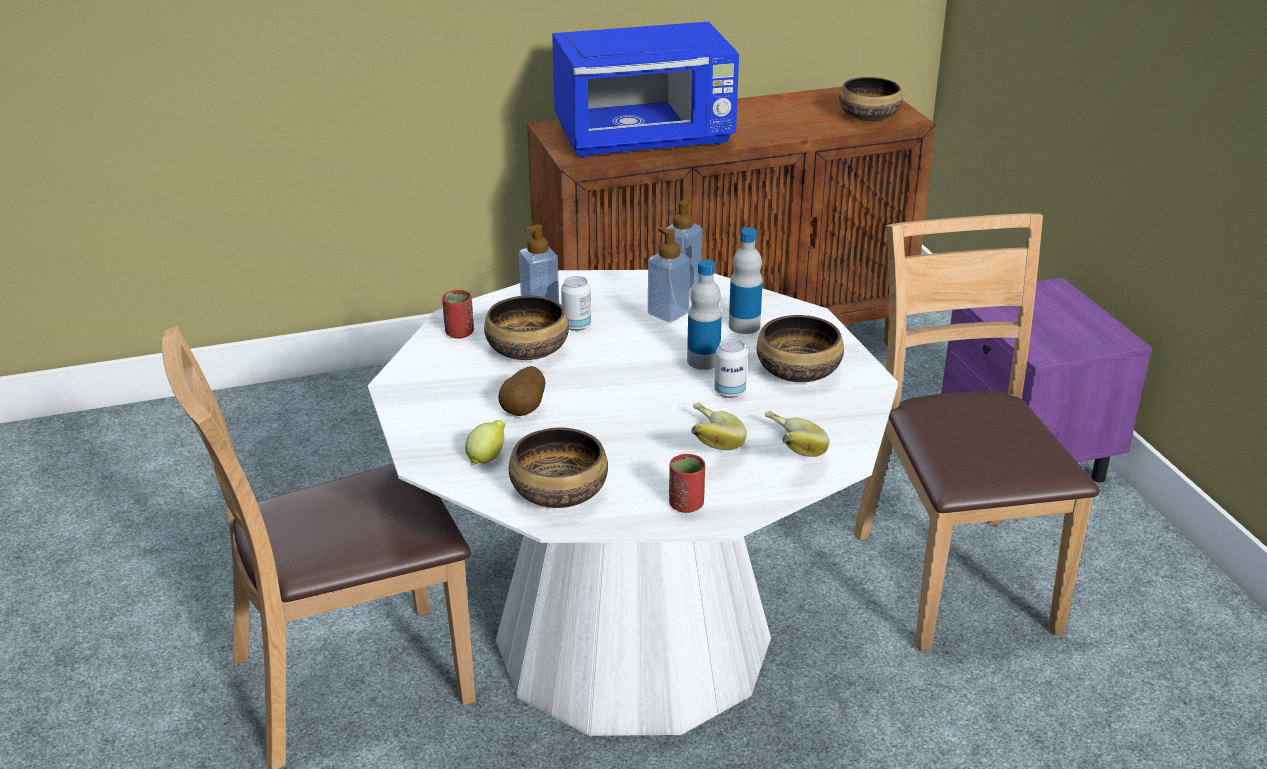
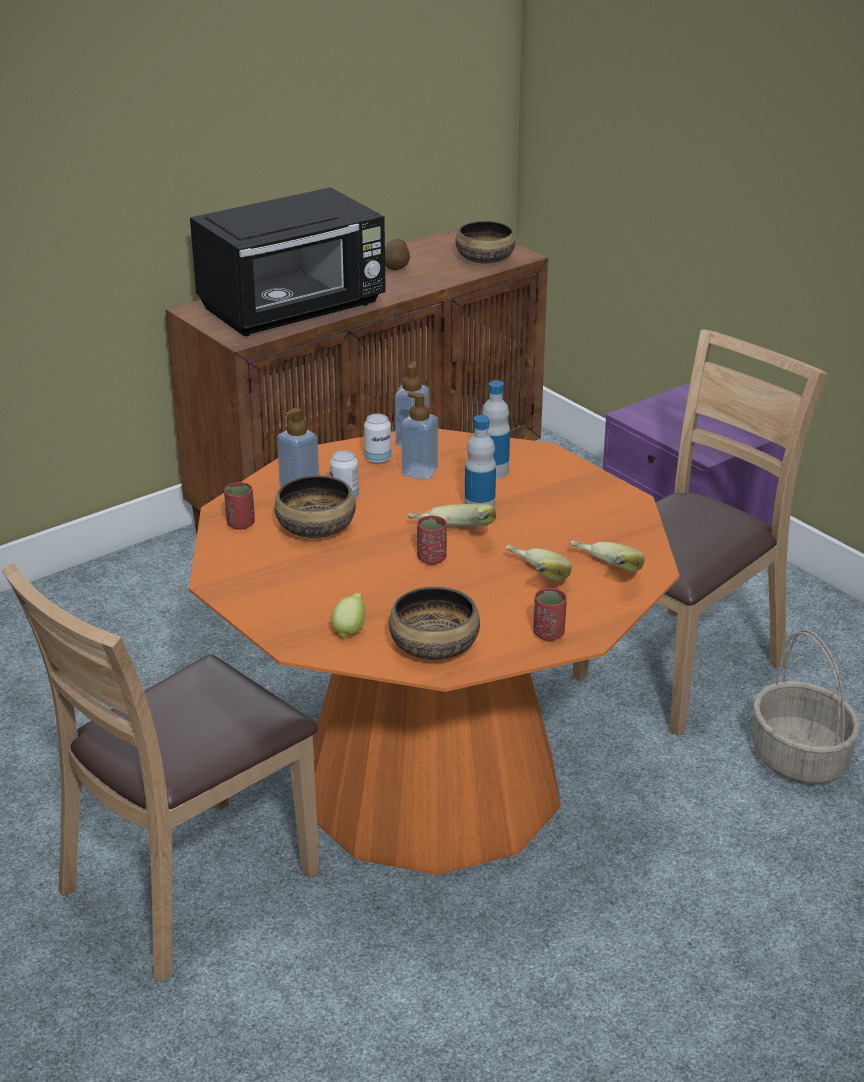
camera: 20 degrees left, 0 degrees up
(524, 410) = (353, 582): potato -> potato (396, 268)
(619, 402) = (431, 559): none -> red cup
(632, 639) = (431, 783): white dining table -> orange dining table
(646, 139) = (294, 309): blue microwave -> black microwave
(654, 384) = (451, 537): none -> banana
(730, 392) = (520, 531): can -> can (378, 459)
(799, 371) = (567, 503): bowl -> none
(955, 579) = (679, 668): brown chair -> brown chair turned 75 degrees clockwise
(1042, 709) = (801, 759): none -> basket

